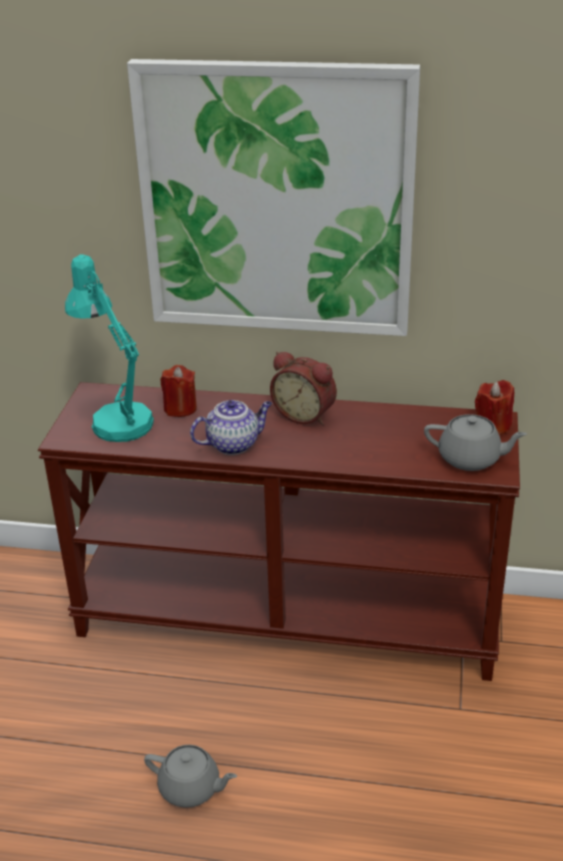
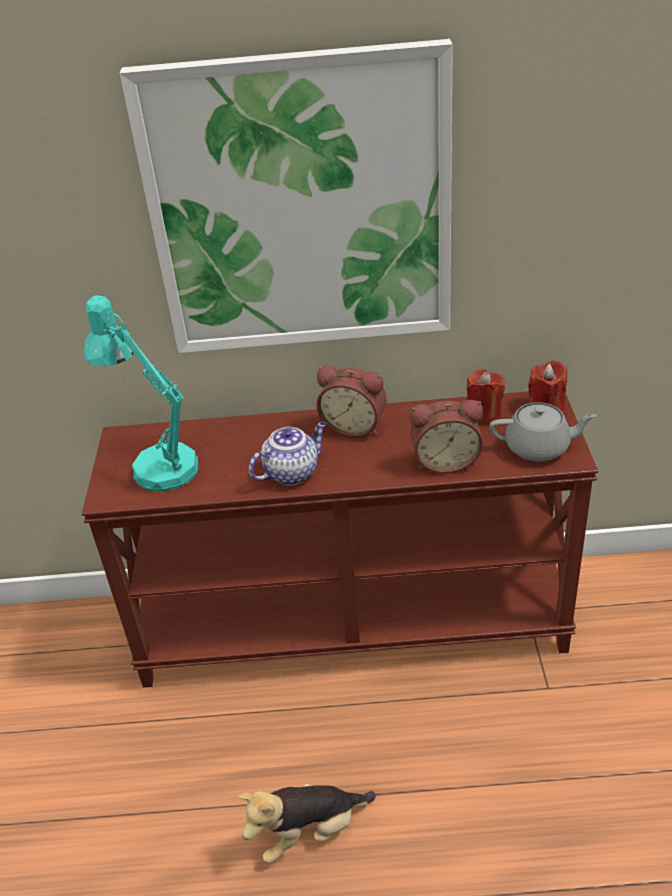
camera: 10 degrees left, 5 degrees up
(180, 408) = (221, 440): red candle -> red candle (483, 414)
(191, 788) = (309, 832): grey teapot -> plush toy
(377, 456) = (445, 460): none -> alarm clock

